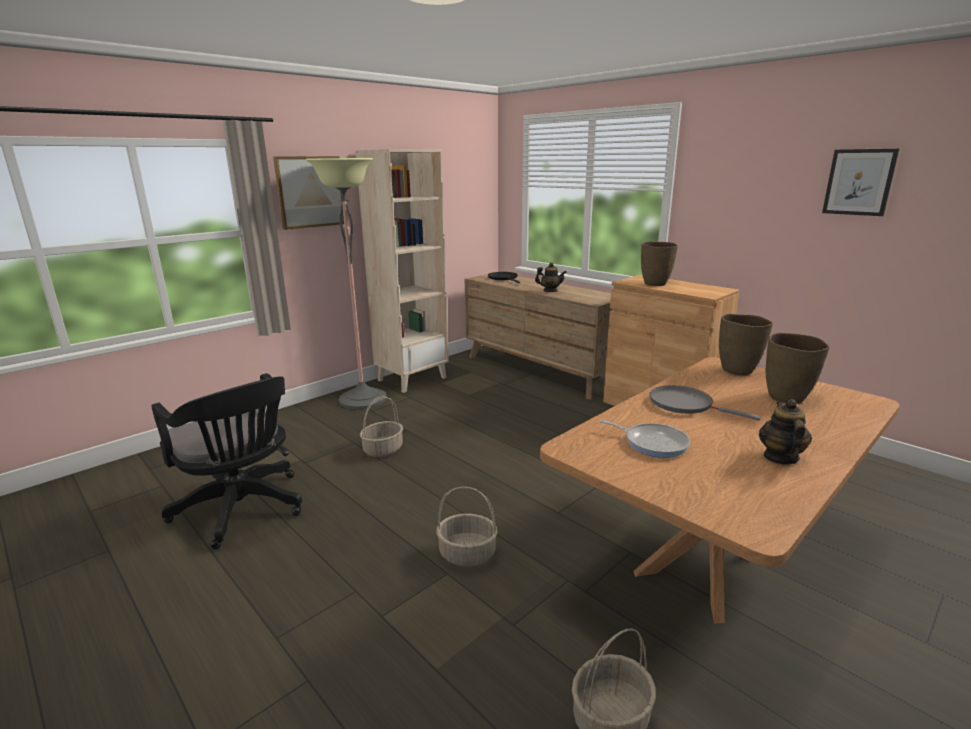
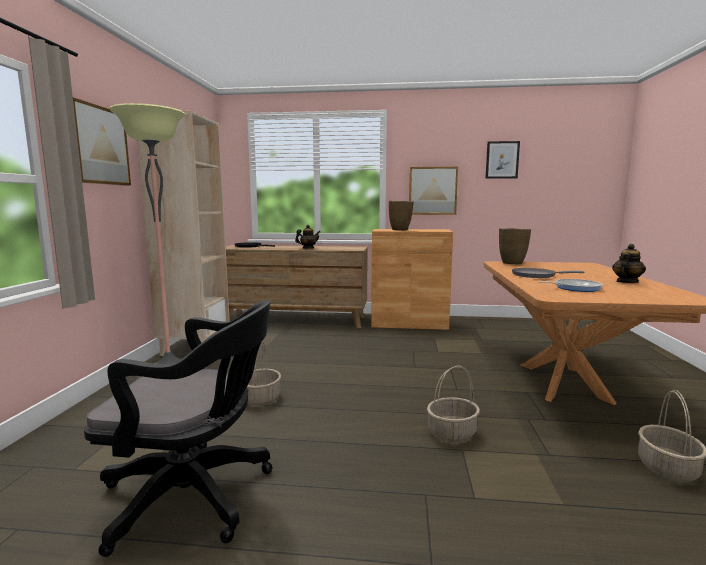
camera: 40 degrees left, 10 degrees down
(734, 226) = (432, 191): none -> picture
(780, 457) = (626, 282): teapot -> teapot turned 75 degrees clockwise
(787, 398) = (561, 267): brown vase -> none

